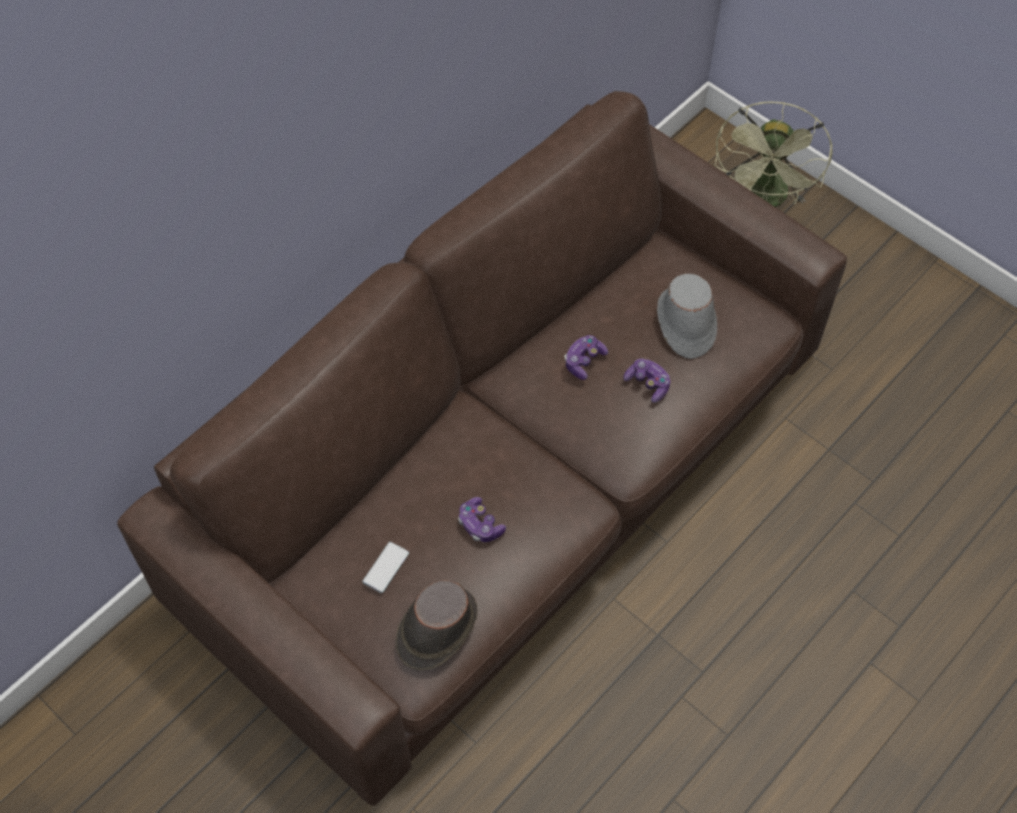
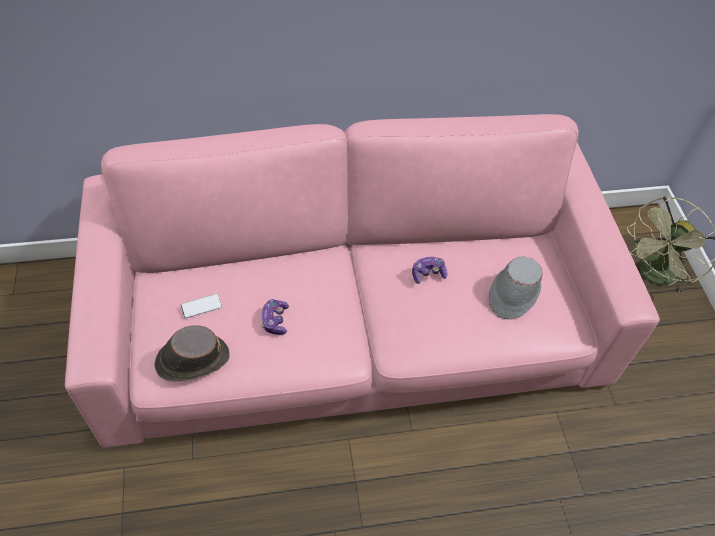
camera: 35 degrees right, 5 degrees down
(507, 474) = (353, 323): brown sofa -> pink sofa
(648, 384) = (455, 312): game controller -> none

